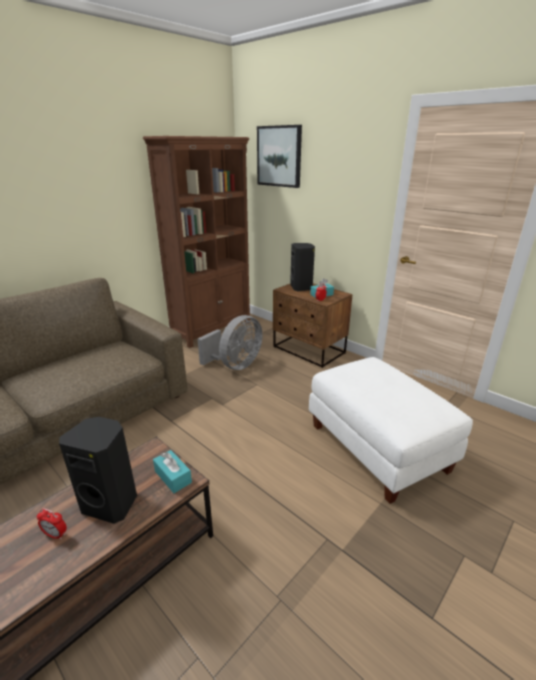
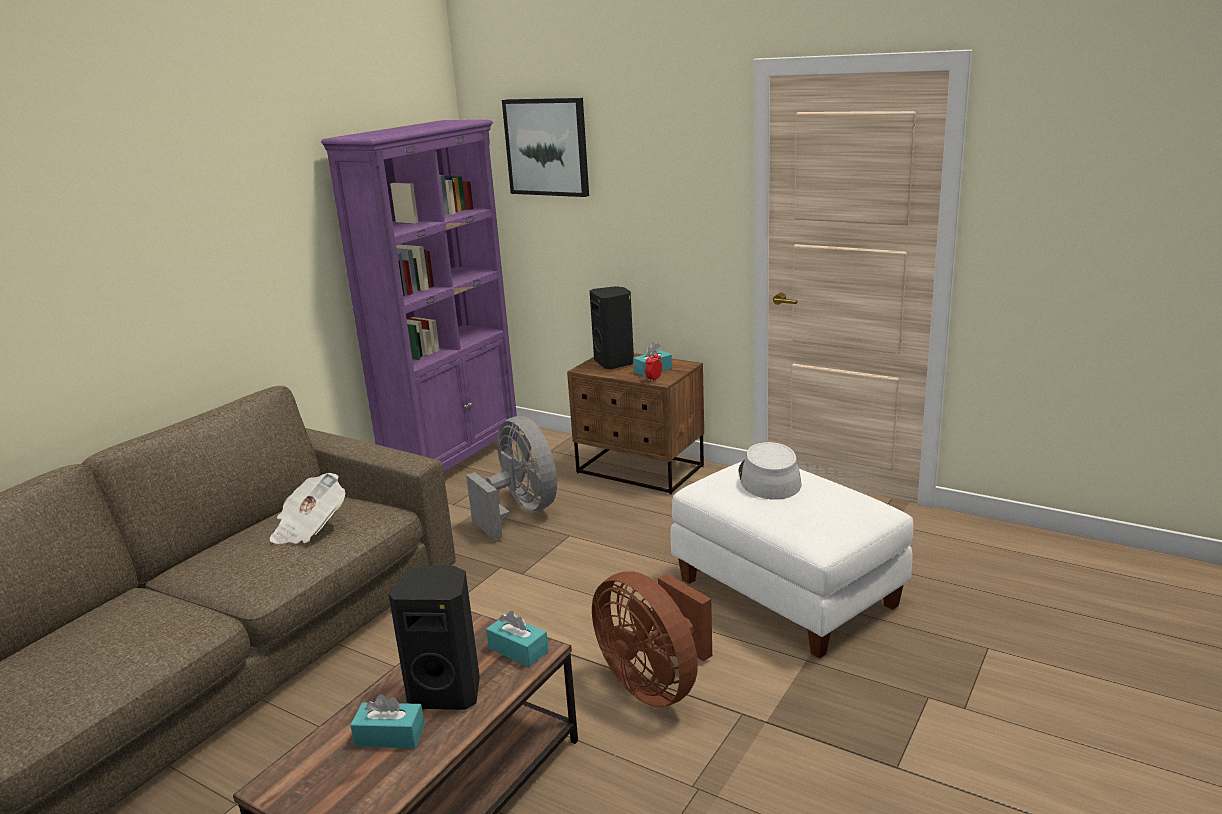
camera: 10 degrees left, 5 degrees down
(56, 534) = (390, 736): alarm clock -> turquoise tissue box
(95, 363) = (309, 528): none -> newspaper
(212, 329) = (454, 459): brown bookcase -> purple bookcase
(235, 365) = (521, 511): grey fan -> grey fan turned 60 degrees counterclockwise
(276, 501) = (655, 684): none -> brown fan
(376, 375) = (768, 479): none -> grey hat

